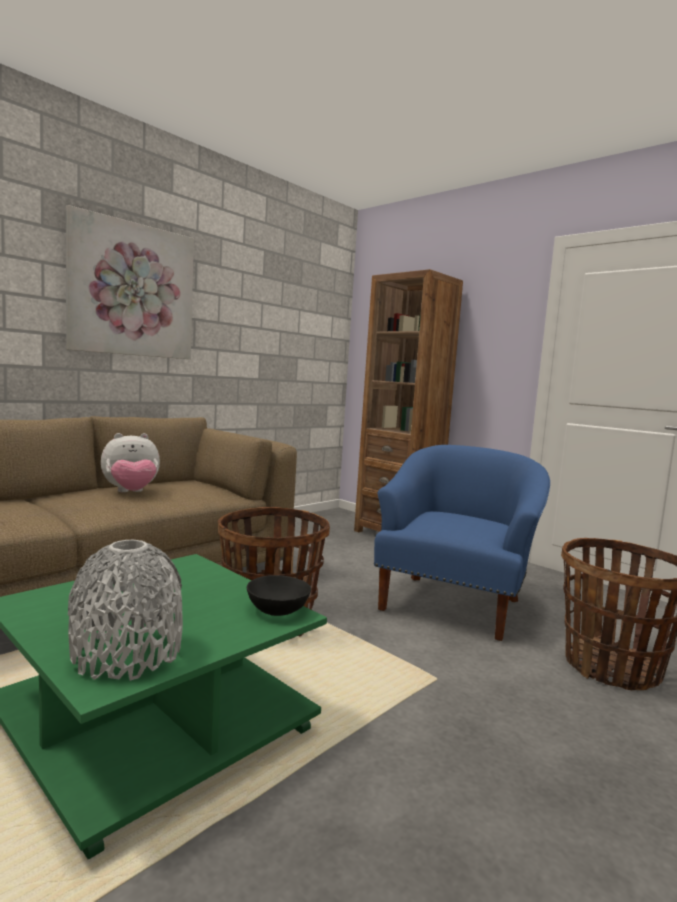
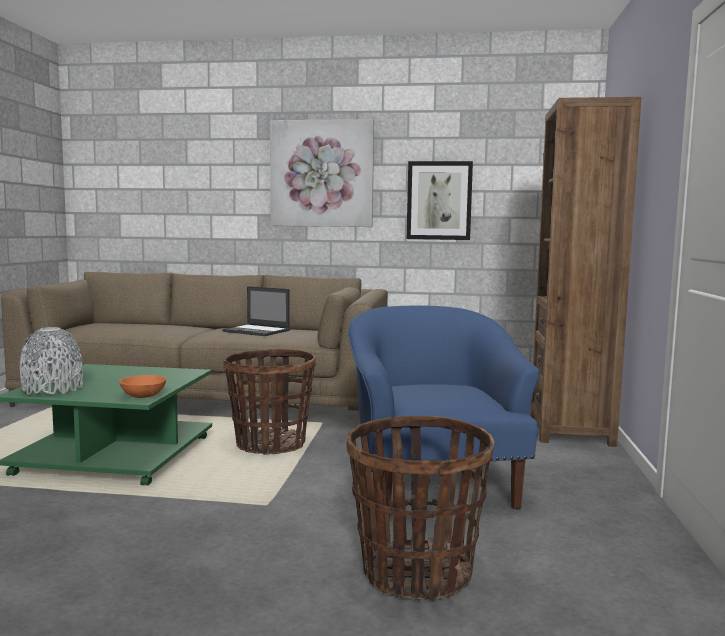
camera: 55 degrees right, 0 degrees up
(131, 493) = (257, 331): plush toy -> laptop
(247, 336) = (439, 200): none -> picture
(277, 610) = (142, 396): black bowl -> orange bowl
(454, 603) = (434, 485): blue armchair -> blue armchair turned 90 degrees counterclockwise

